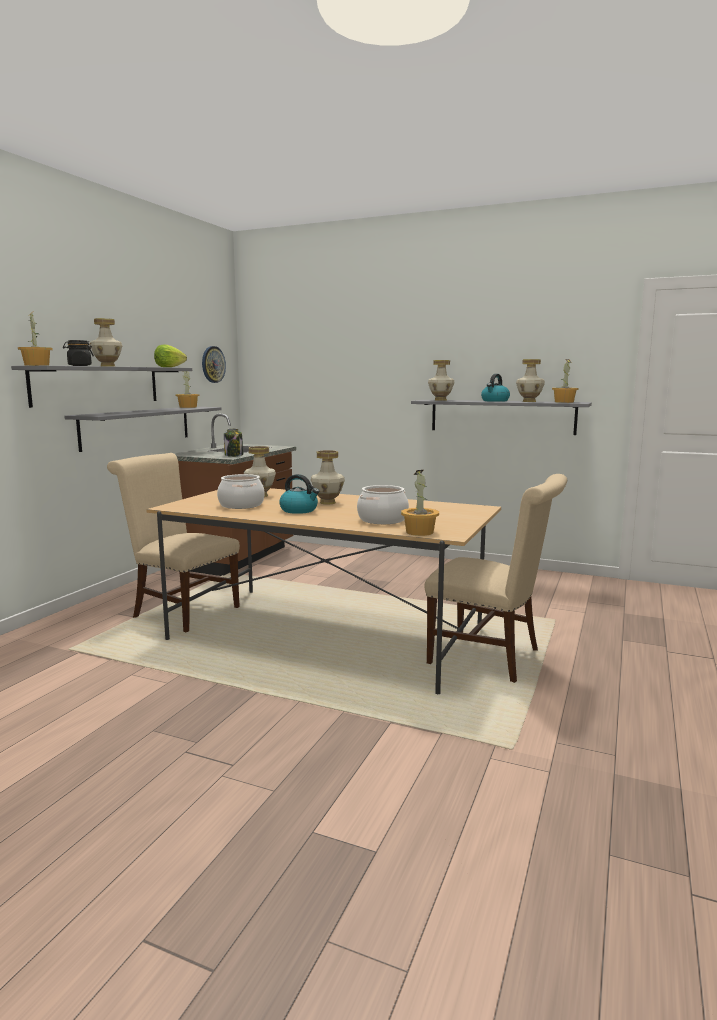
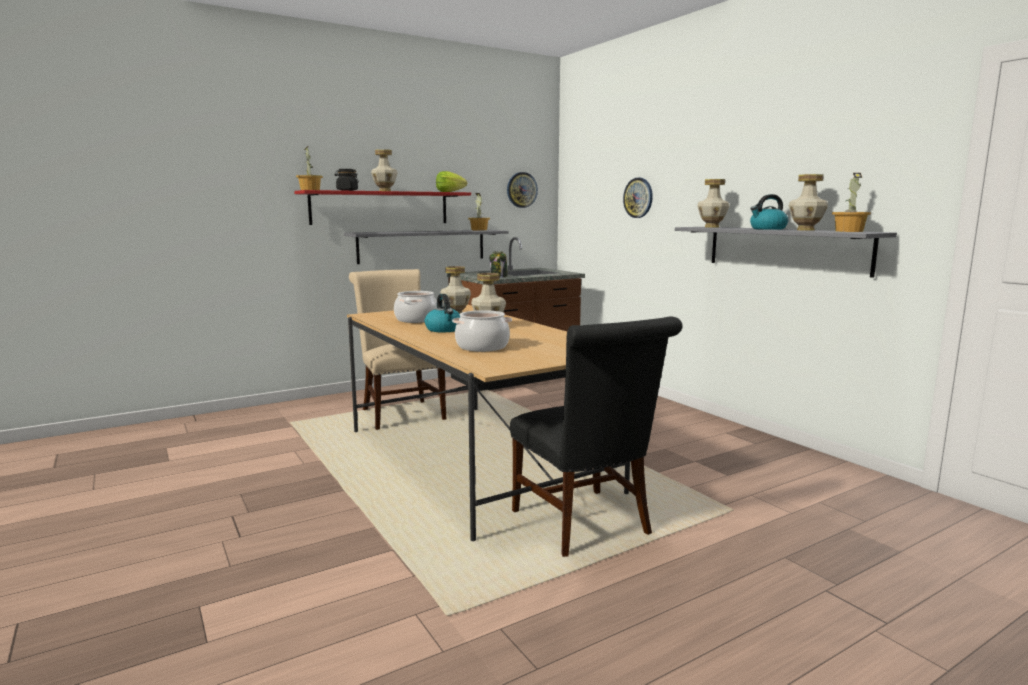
camera: 35 degrees right, 0 degrees up
(98, 385) = (380, 208): grey shelf -> red shelf
(346, 374) = (638, 198): none -> wall clock
(420, 532) = (475, 362): potted plant -> none
(492, 658) = (586, 526): beige chair -> black chair

